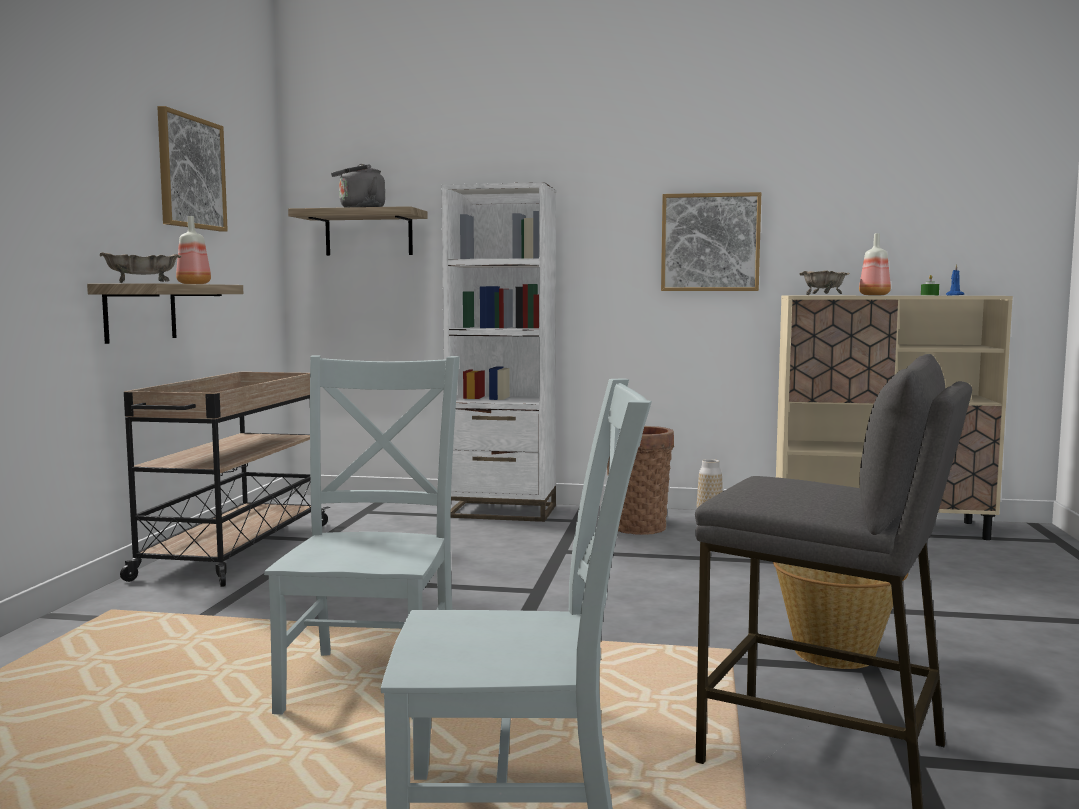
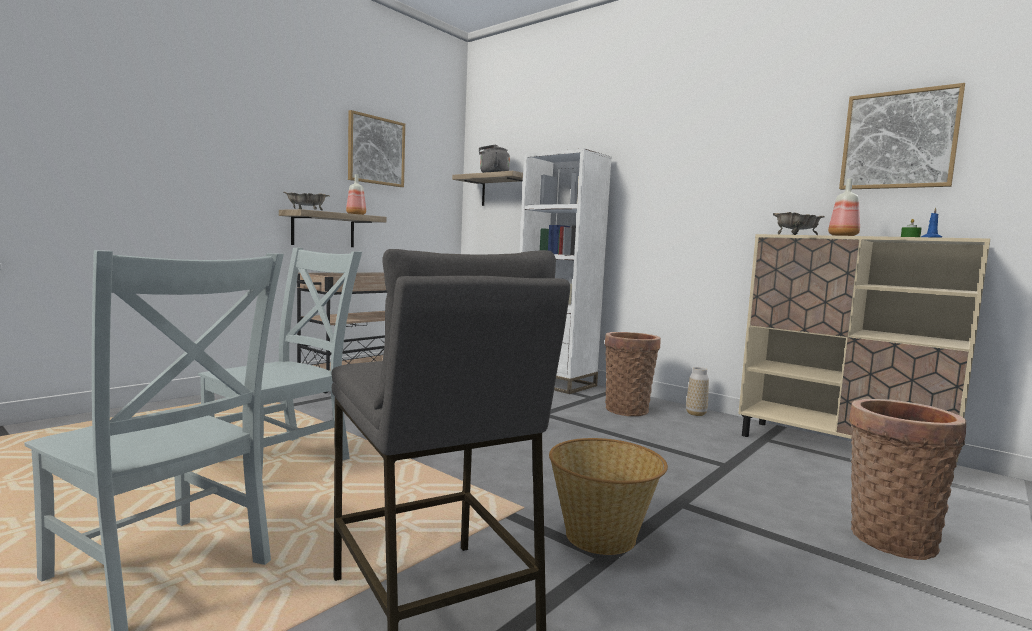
camera: 30 degrees right, 0 degrees up
(710, 242) = (721, 193): picture -> picture (898, 140)
(1014, 591) = (889, 536): none -> basket

